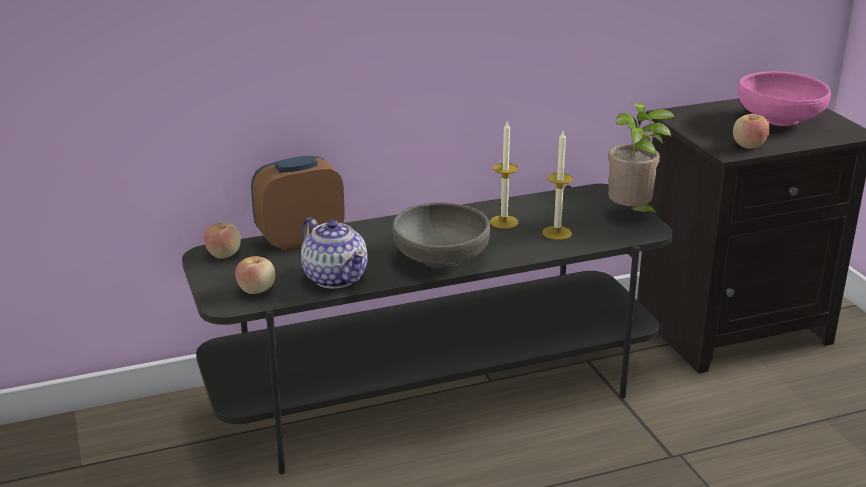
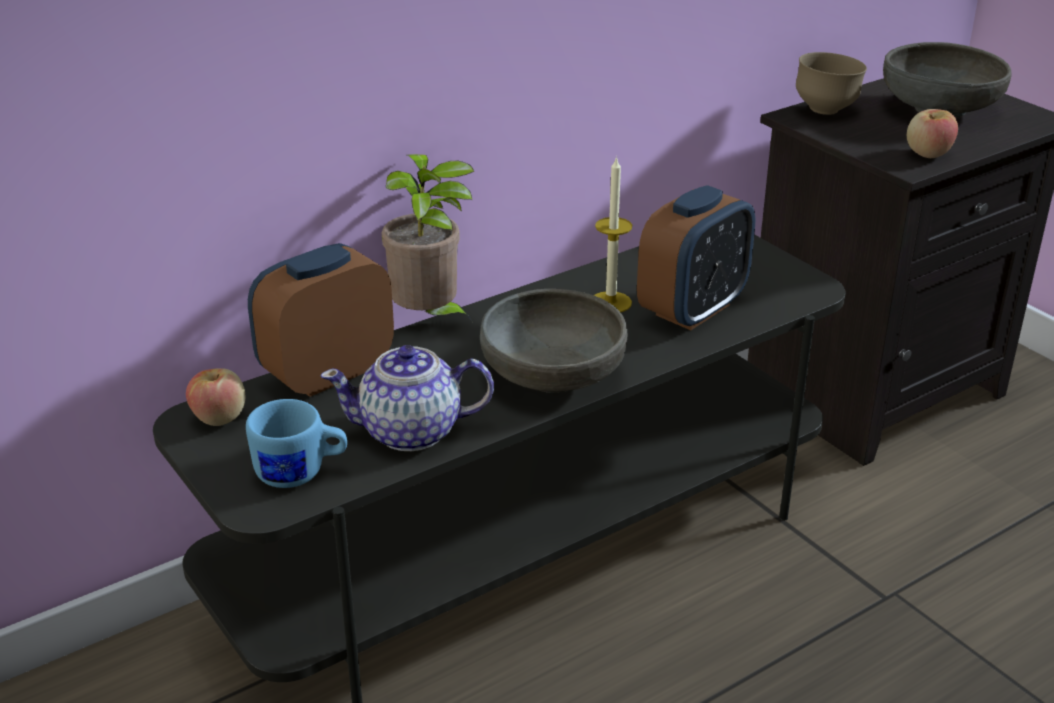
camera: 15 degrees left, 5 degrees up
(257, 290) = (301, 473): apple -> blue mug
(335, 277) = (412, 432): teapot -> teapot turned 135 degrees clockwise
(557, 233) = (693, 310): candle -> alarm clock
(632, 215) = (777, 267): potted plant -> potted plant (429, 319)
(695, 112) = (826, 111): none -> brown bowl
(779, 119) = (939, 109): pink bowl -> grey bowl

